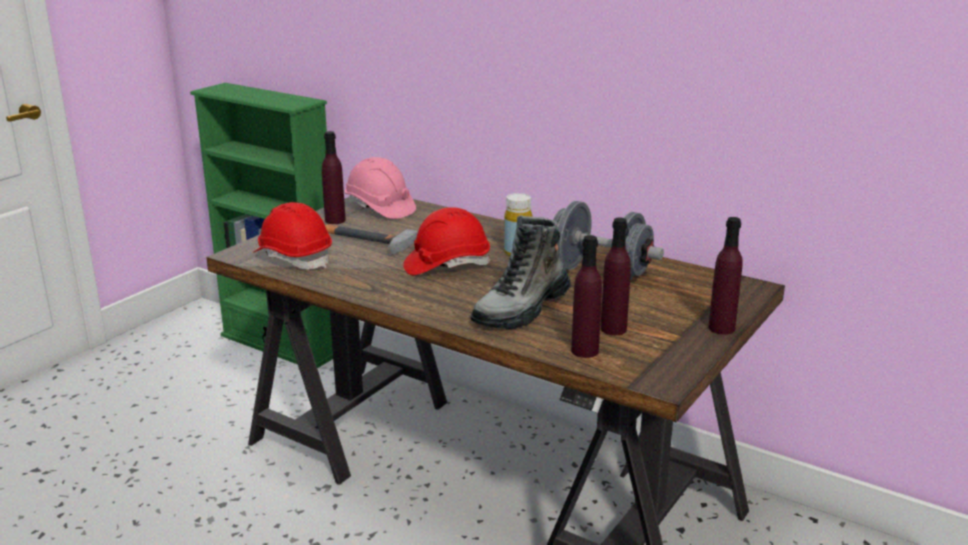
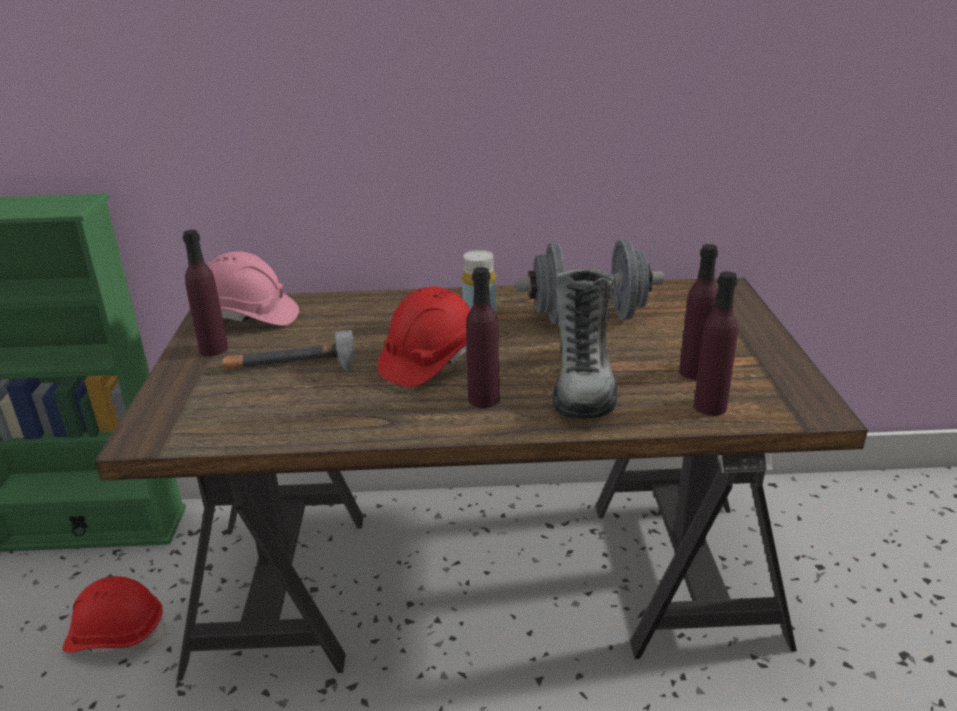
camera: 35 degrees left, 5 degrees up
(293, 258) = (229, 417): red hard hat -> red hard hat (116, 635)
(721, 328) = (771, 336): purple bottle -> purple bottle (483, 399)

